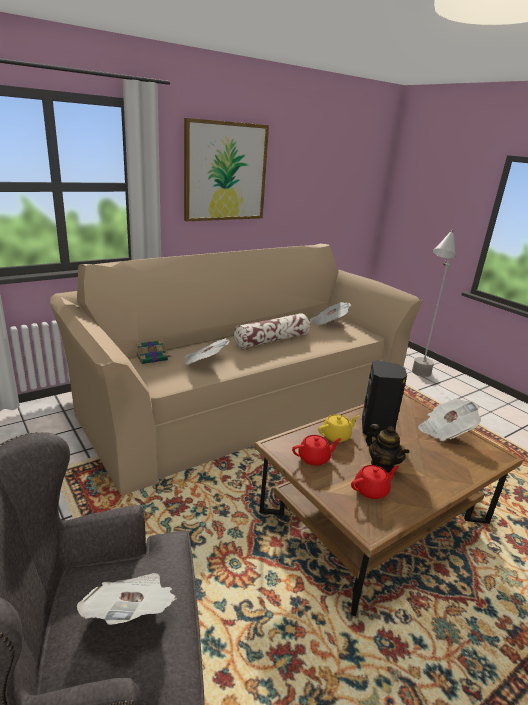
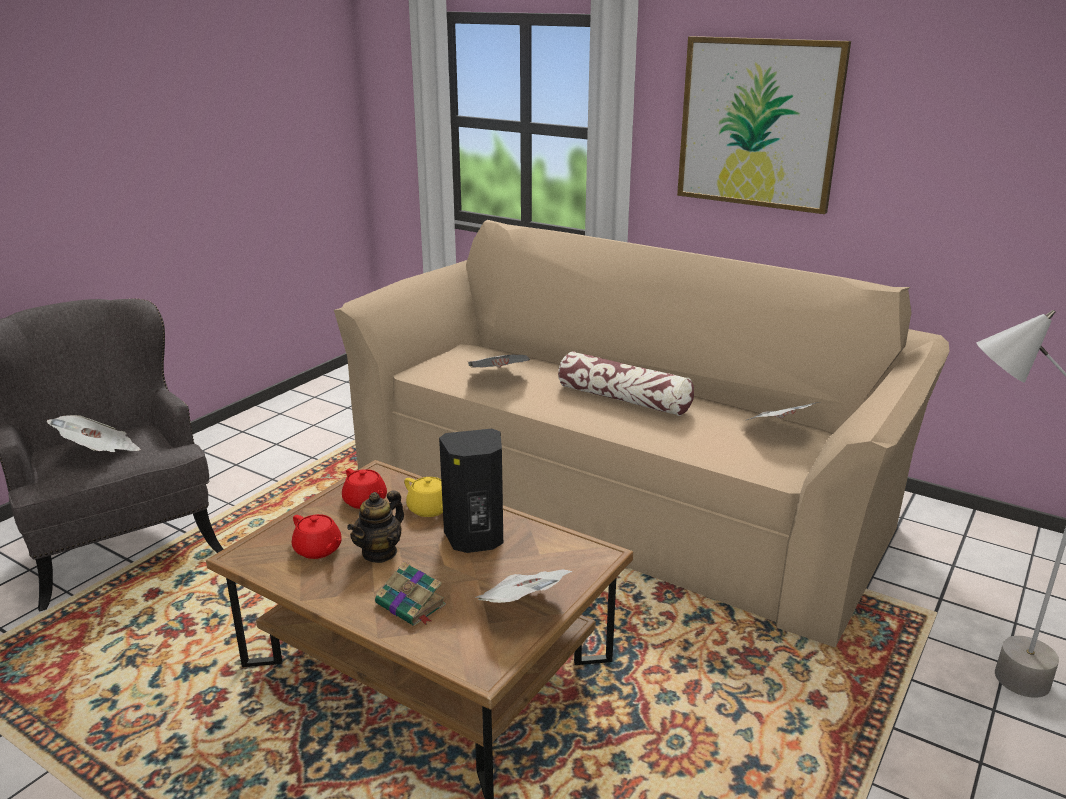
camera: 70 degrees right, 0 degrees up
(153, 358) = (482, 352): book -> book (411, 605)

